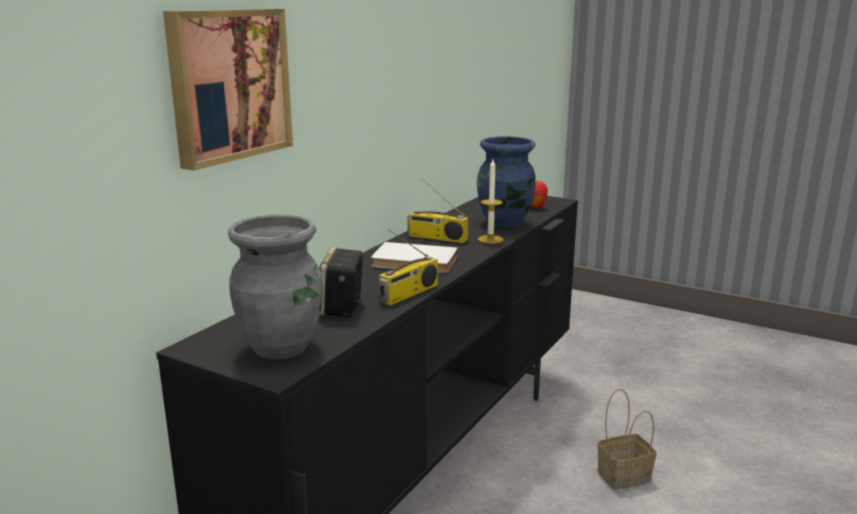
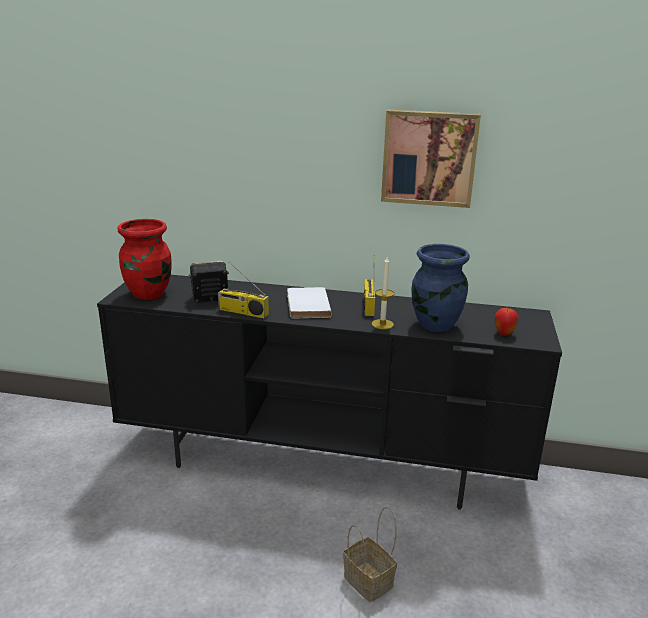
camera: 70 degrees right, 5 degrees up
(228, 84) = (203, 146): picture -> picture (429, 158)
(282, 347) = (149, 294): grey vase -> red vase

